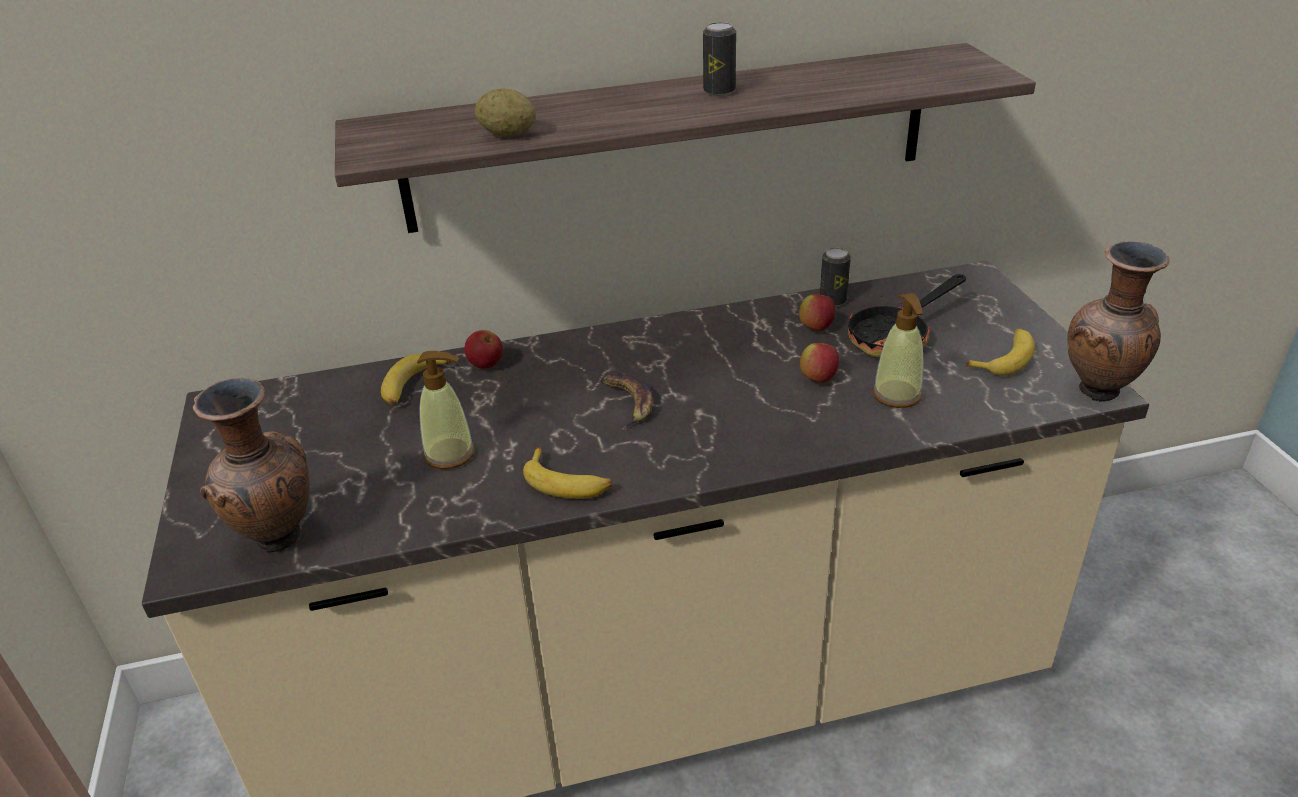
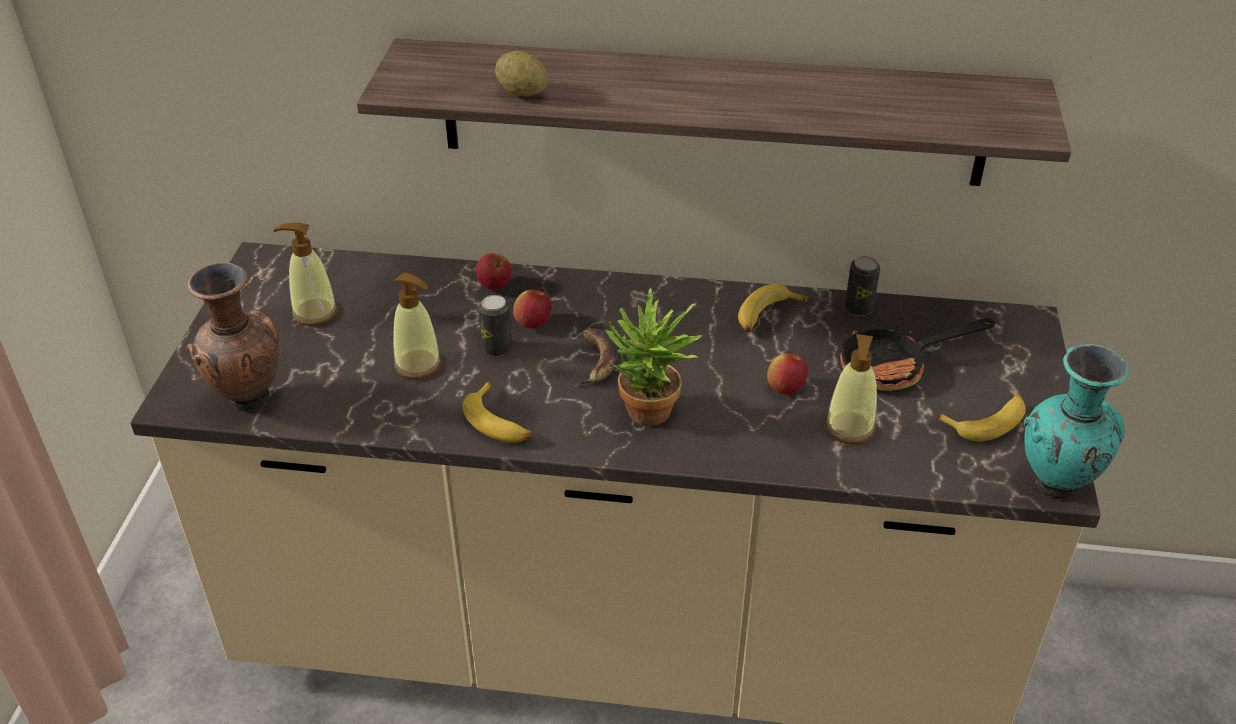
camera: 20 degrees right, 5 degrees up
(307, 436) = (314, 312): none -> soap dispenser
(412, 387) = (421, 290): banana -> banana (767, 316)
(712, 437) = (649, 418): none -> potted plant
(719, 91) = (747, 86): can -> can (497, 348)
(816, 328) = (820, 334): apple -> apple (533, 323)
(1099, 393) = (1055, 488): brown vase -> turquoise vase

